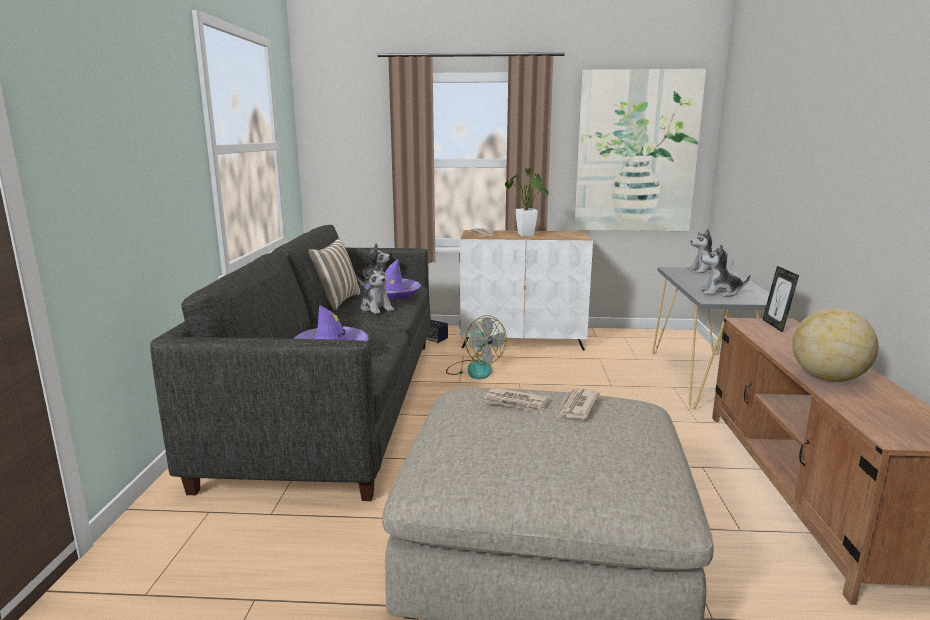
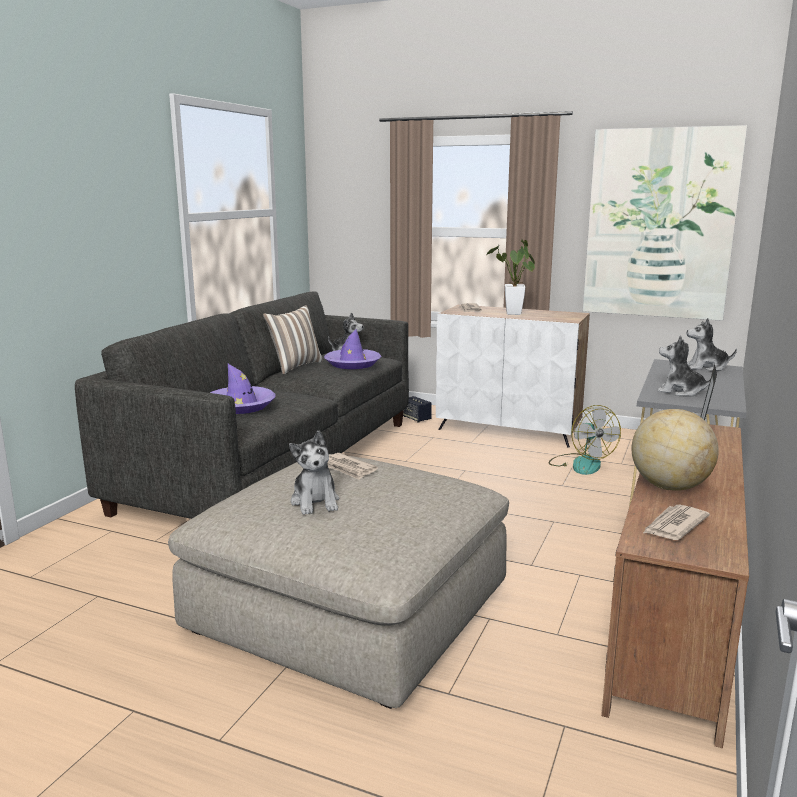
camera: 20 degrees right, 0 degrees up
(376, 308) = (322, 376): plush toy -> plush toy (315, 502)
(474, 369) = (431, 451): fan -> fan (581, 464)
(576, 407) = (397, 479): newspaper -> newspaper (674, 525)

